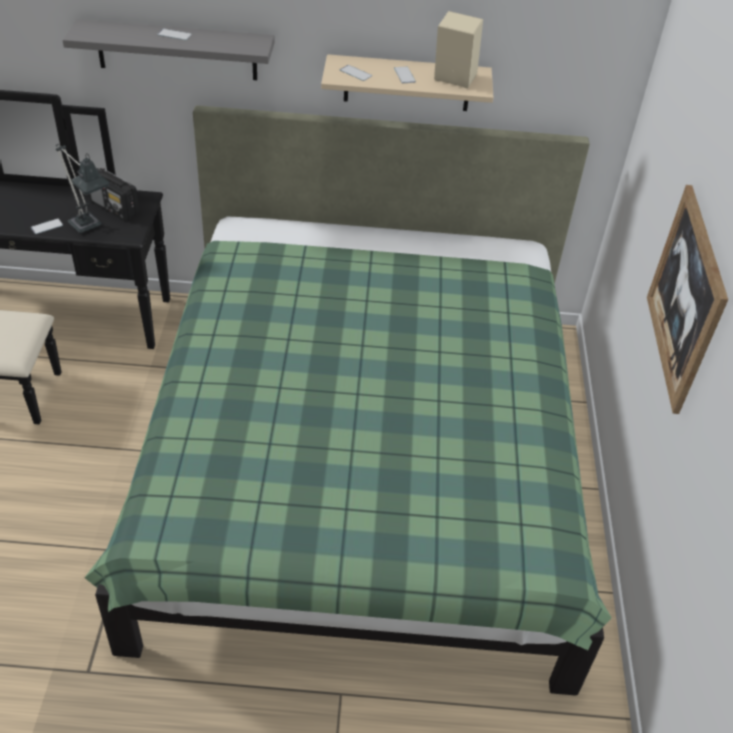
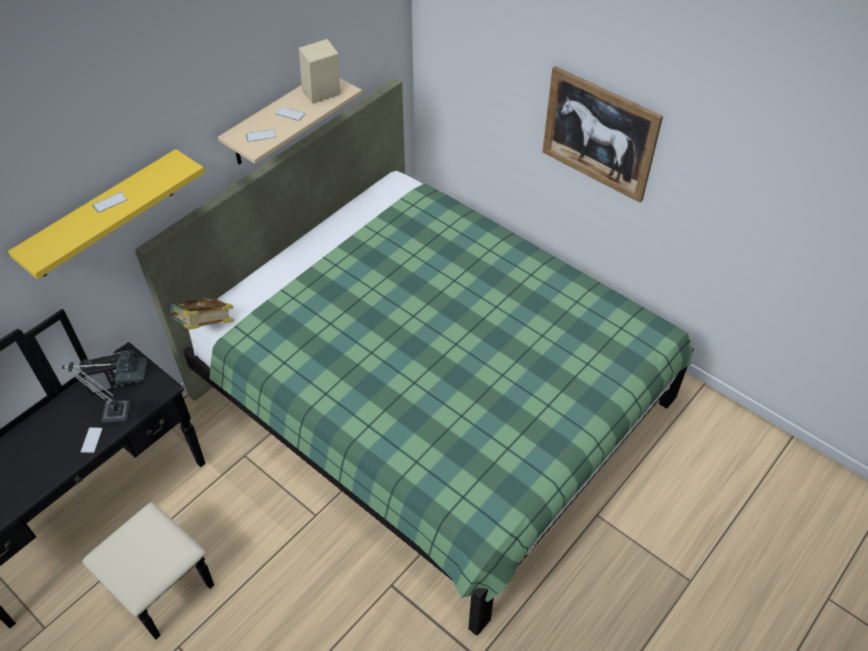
camera: 50 degrees left, 5 degrees up
(177, 50) = (103, 215): grey shelf -> yellow shelf
(222, 226) = (205, 326): none -> book

